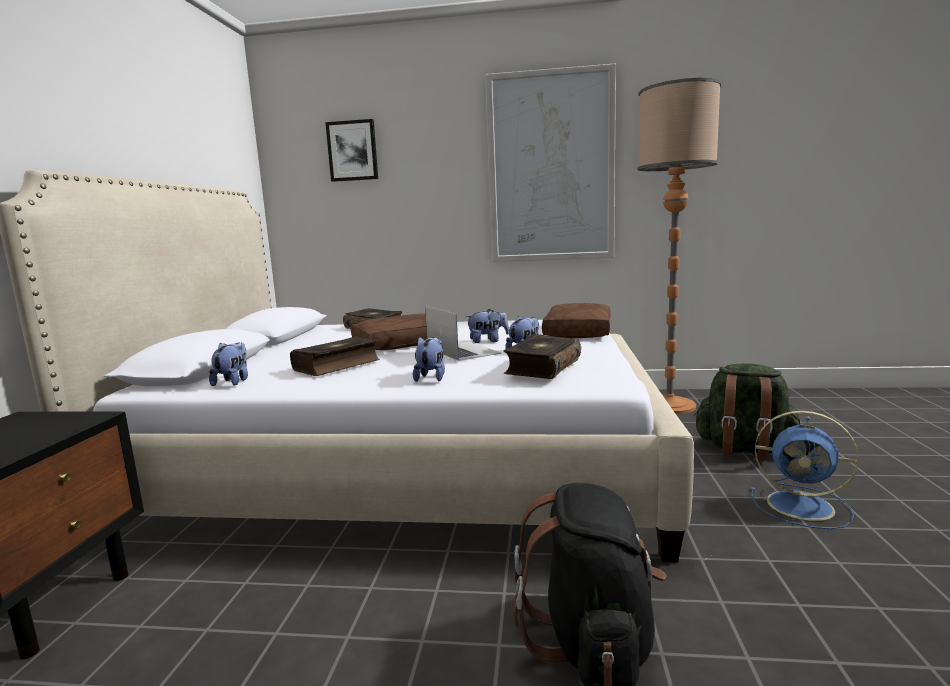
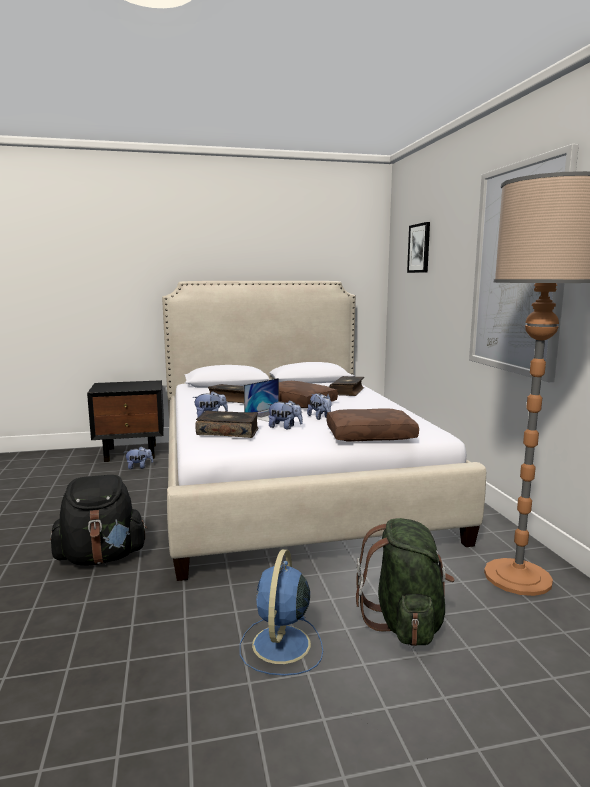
camera: 70 degrees right, 0 degrees up
(233, 382) = (200, 392): plush toy -> plush toy (139, 467)

